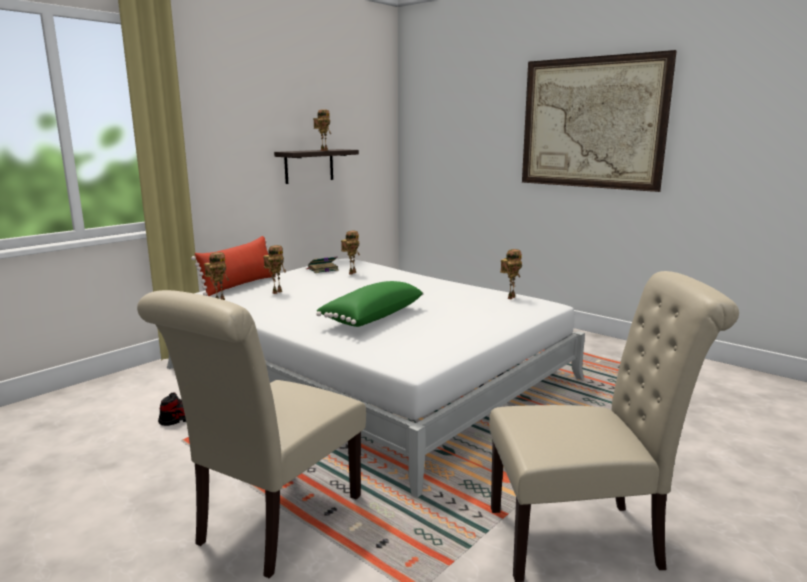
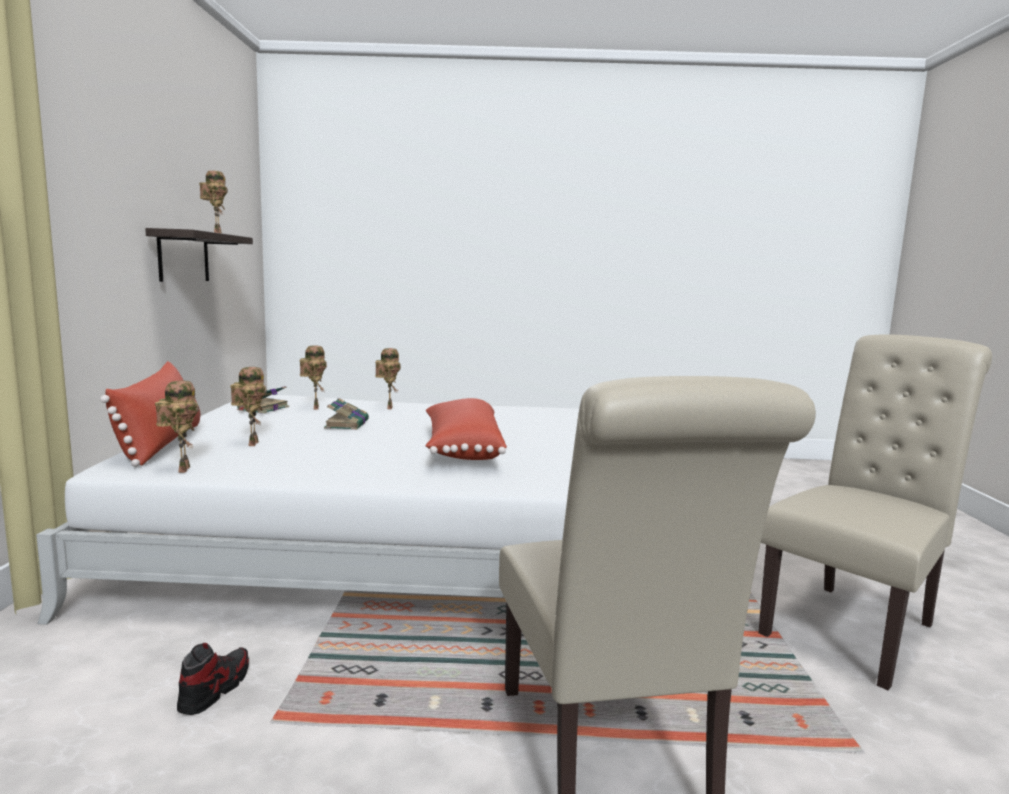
camera: 40 degrees left, 5 degrees down
(347, 287) = (347, 424): none -> book
(371, 316) = (461, 448): green pillow -> red pillow
(510, 297) = (547, 410): toy robot -> toy robot (388, 407)
(591, 123) = (541, 220): picture -> none

